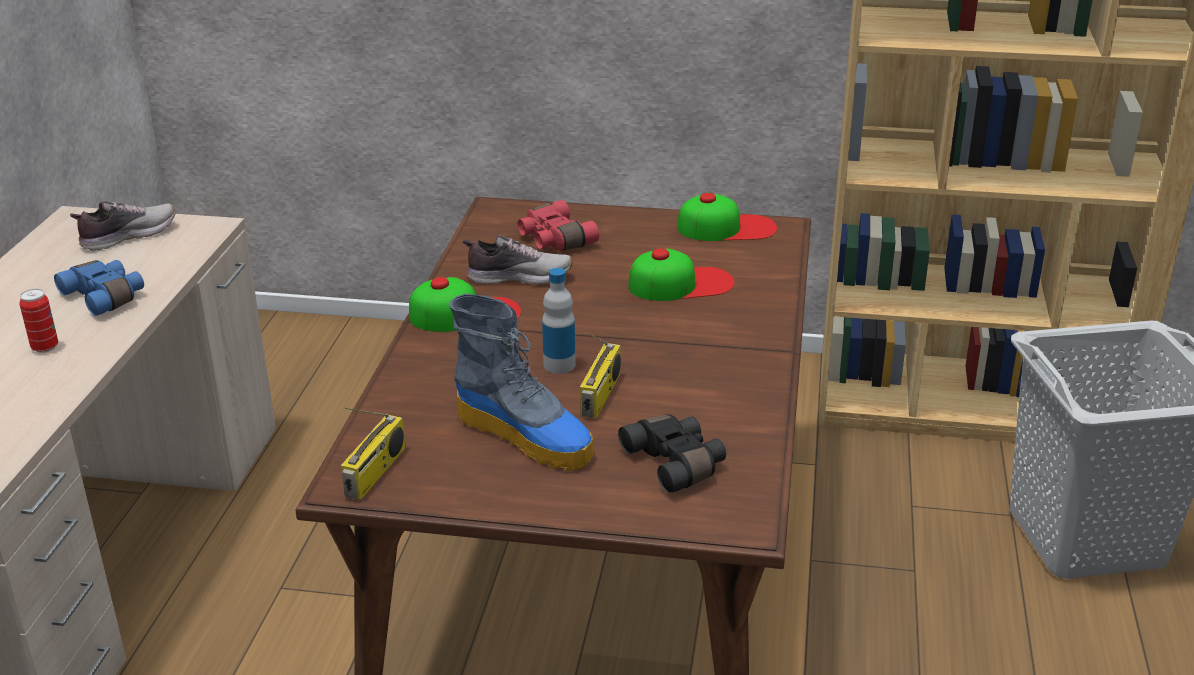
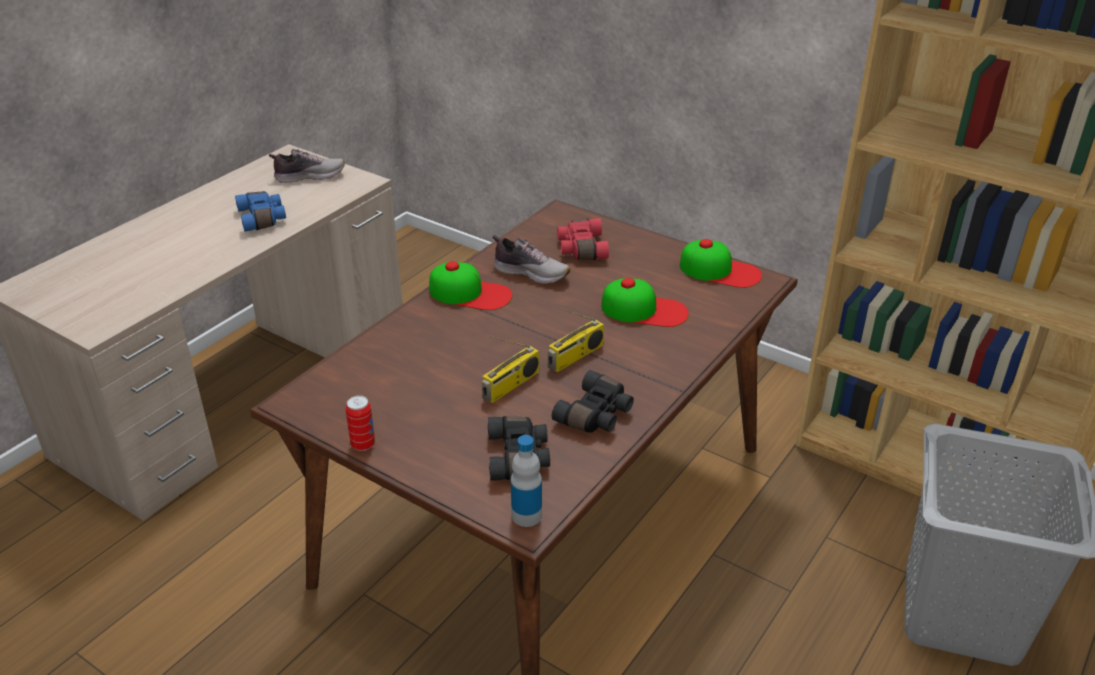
camera: 25 degrees right, 5 degrees up
(45, 347) = (201, 246): can -> can (363, 445)
(376, 473) = (316, 399): radio -> radio (575, 357)
(526, 436) = (433, 402): boot -> none
(559, 365) = (502, 352): bottle -> bottle (526, 515)
(722, 398) = (596, 415): none -> black binoculars

